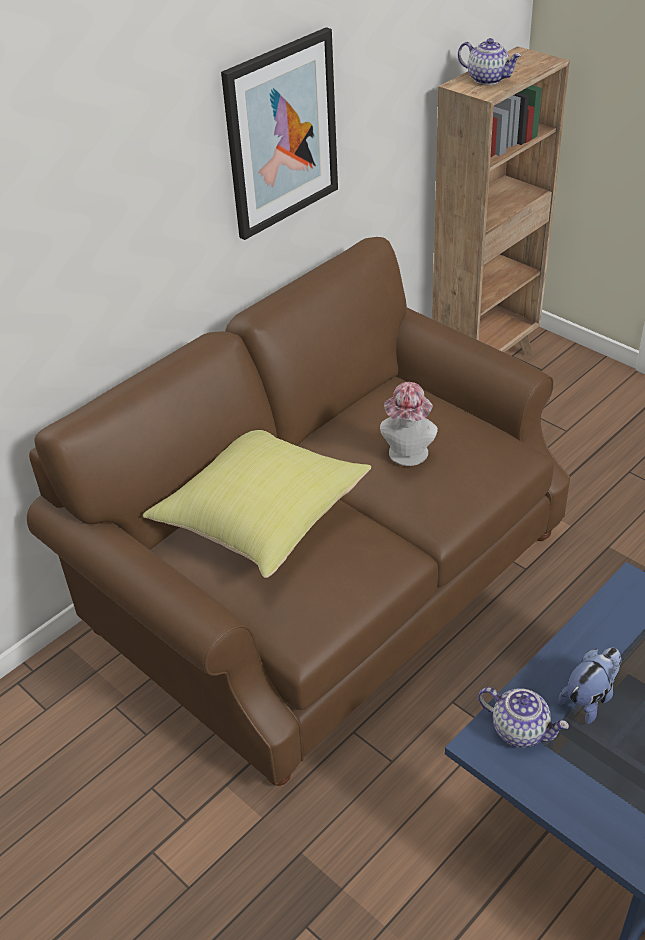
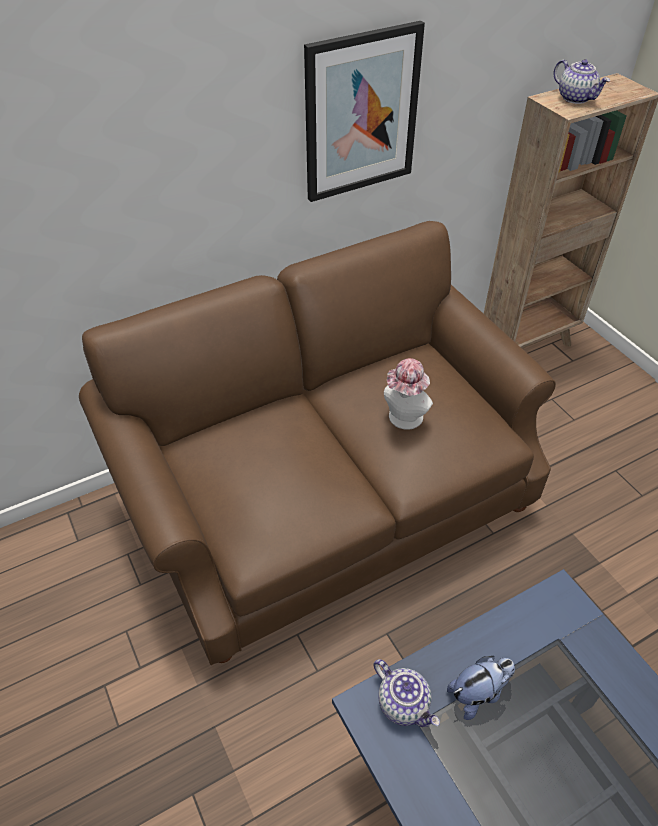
camera: 15 degrees right, 5 degrees up
(261, 517) = (262, 441): yellow pillow -> none

